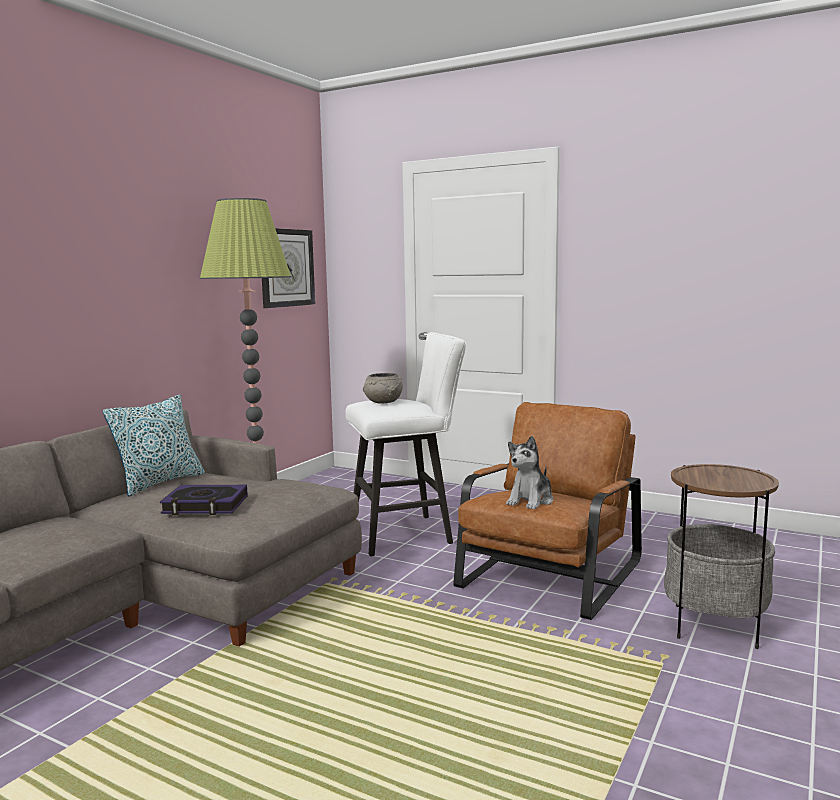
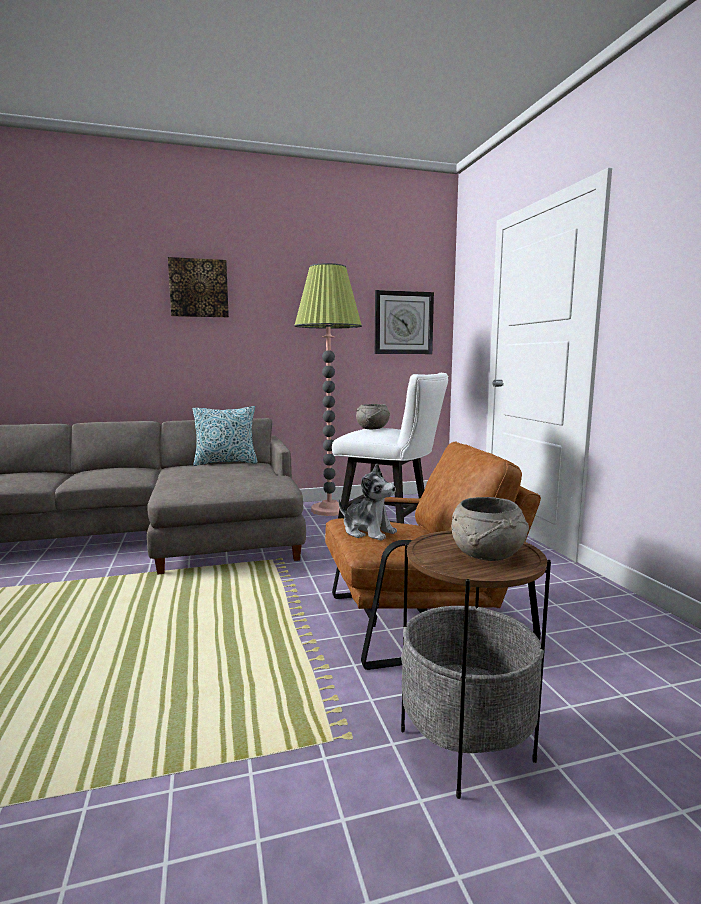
camera: 45 degrees right, 0 degrees up
(60, 222) = (198, 288): none -> picture
(205, 505) = (196, 477): book -> none
(531, 501) = (368, 532): plush toy -> plush toy turned 135 degrees counterclockwise
(731, 476) = (488, 555): none -> grey bowl

